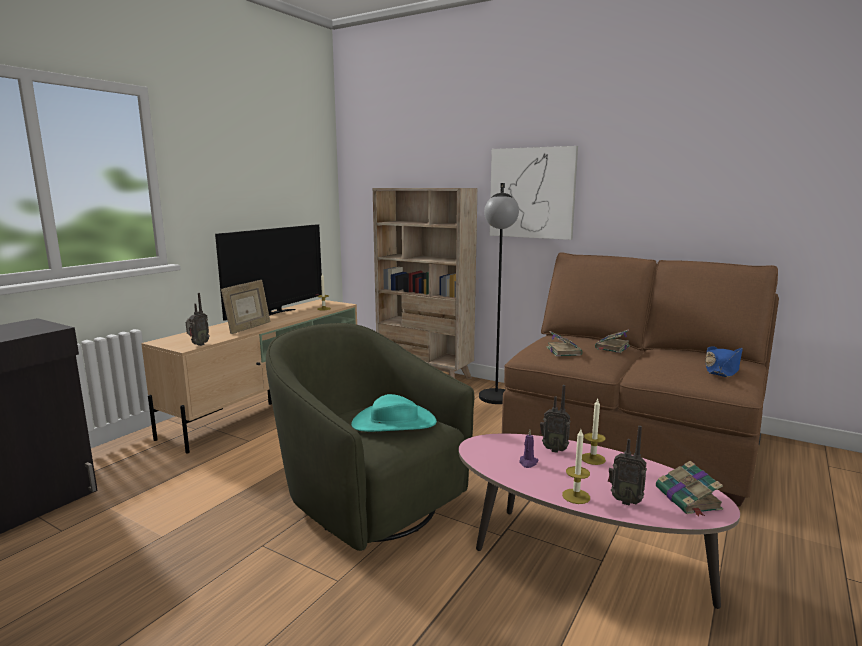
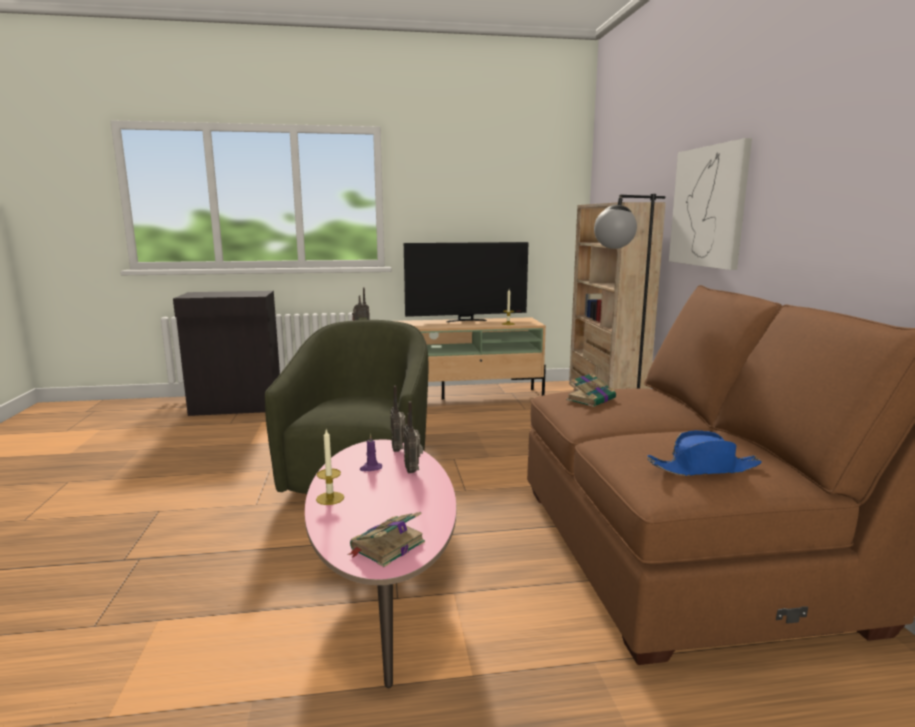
camera: 50 degrees right, 0 degrees up
(248, 328) = (417, 326): picture frame -> none
(394, 423) = (352, 407): turquoise hat -> none
(593, 459) = (417, 489): candle -> none
(612, 347) = (660, 412): book -> none
(624, 500) = (346, 518): radio -> radio (399, 450)

